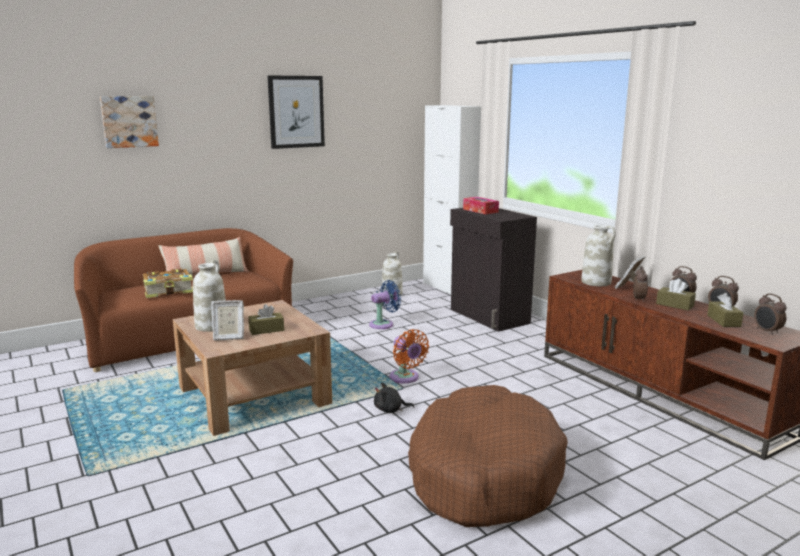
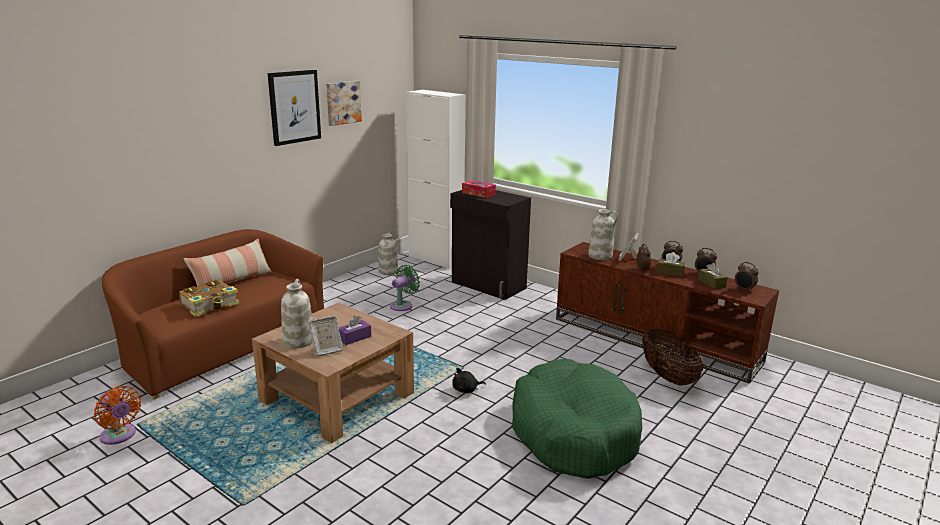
camera: 20 degrees left, 5 degrees up
(129, 121) = (139, 133): picture -> picture (342, 102)
(266, 330) = (354, 338): brown tissue box -> purple tissue box
(384, 324) = (403, 305): blue fan -> green fan
(405, 378) = (459, 357): orange fan -> orange fan (119, 436)
(483, 473) = (573, 432): brown dog bed -> green dog bed
(649, 434) = (667, 377): none -> basket

